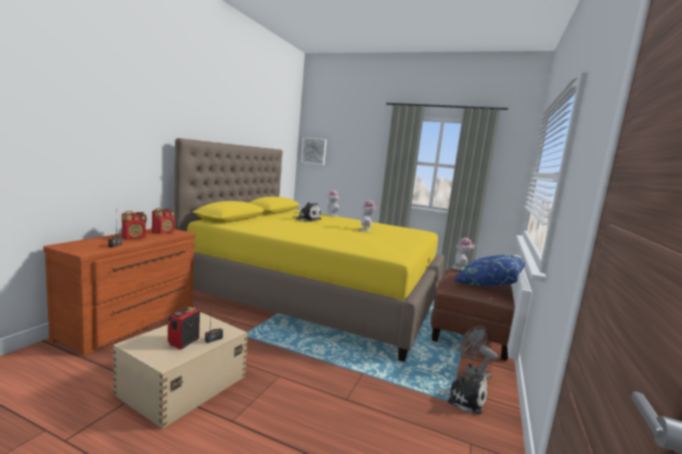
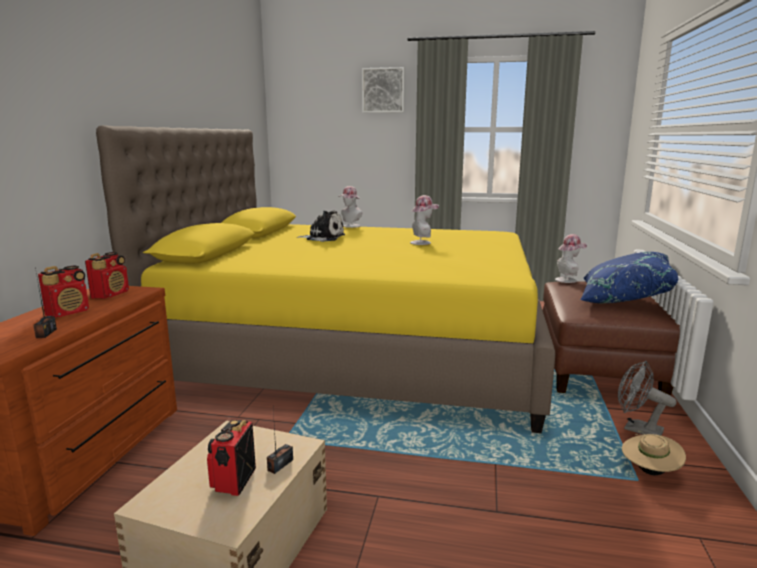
camera: 10 degrees left, 5 degrees up
(314, 151) = (296, 127): picture -> picture (383, 90)
(463, 398) = (649, 471): plush toy -> beige hat

